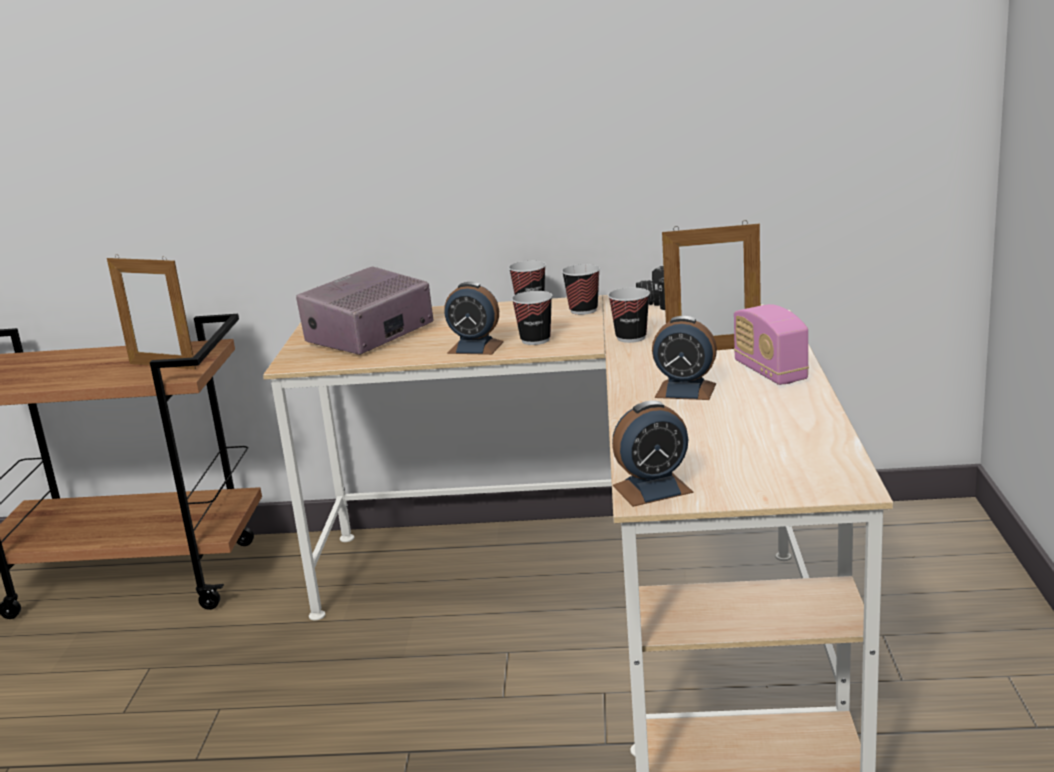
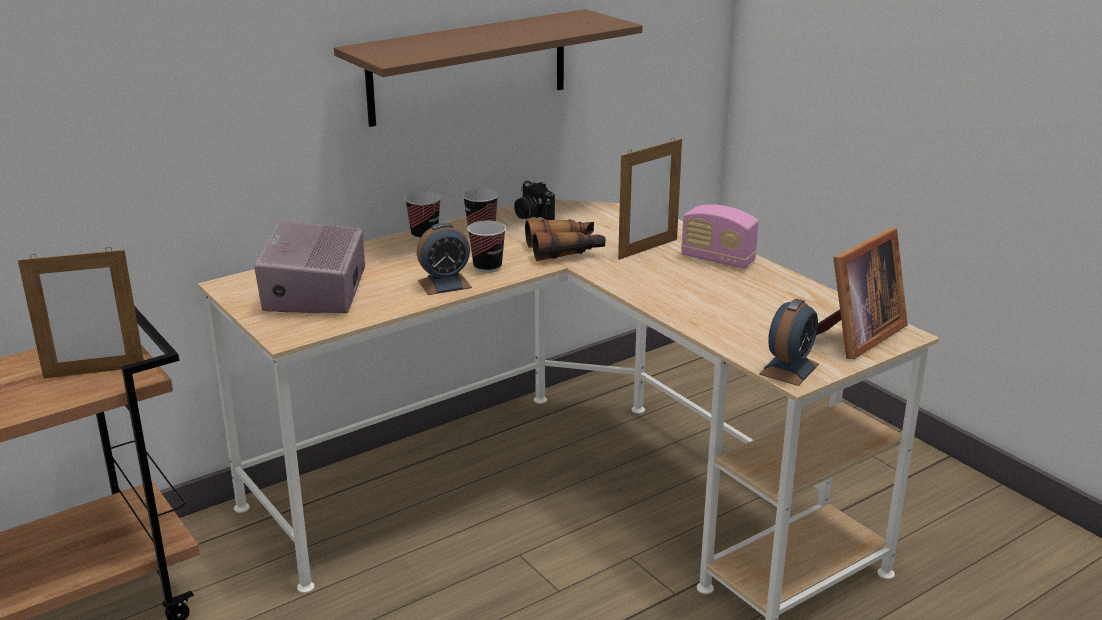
camera: 40 degrees left, 5 degrees up
(602, 135) = (469, 67): none -> brown shelf
(631, 337) = (565, 250): cup -> binoculars
(685, 390) = (683, 287): alarm clock -> none
(786, 476) = (855, 337): none -> picture frame

